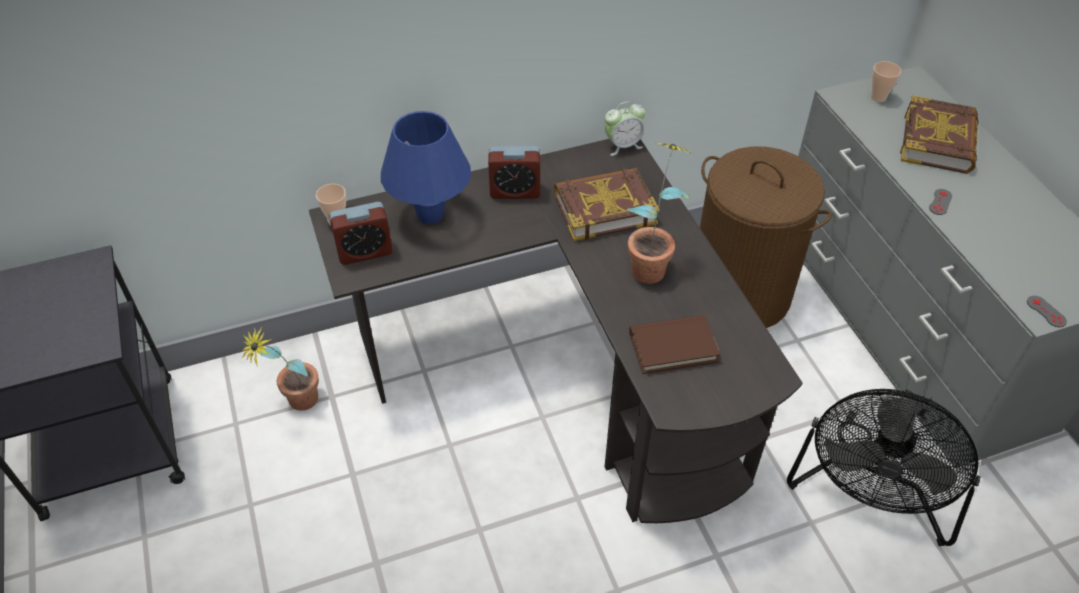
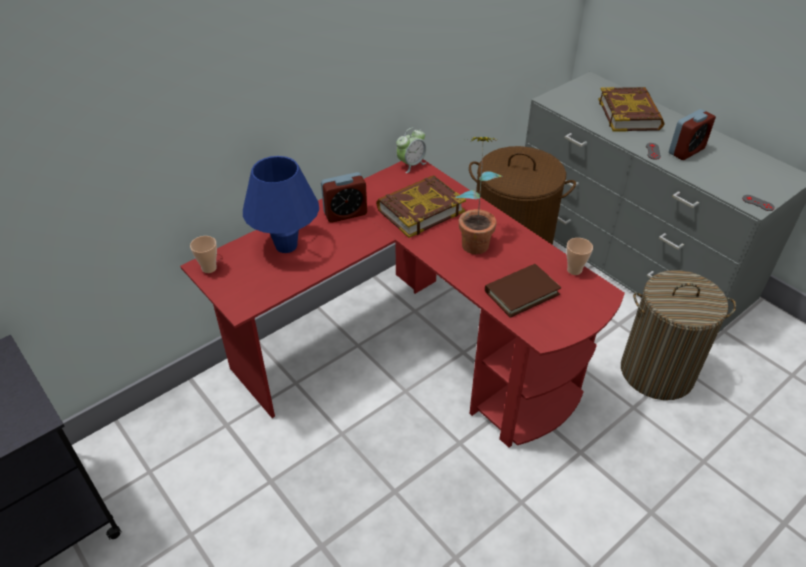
camera: 20 degrees left, 5 degrees down
(296, 404) = (197, 440): potted plant -> none
(364, 252) = (244, 285): alarm clock -> alarm clock (686, 151)
(566, 370) = (408, 351): black desk -> red desk
(865, 487) = (657, 372): black fan -> laundry basket
(878, 97) = (575, 95): cup -> cup (574, 270)

